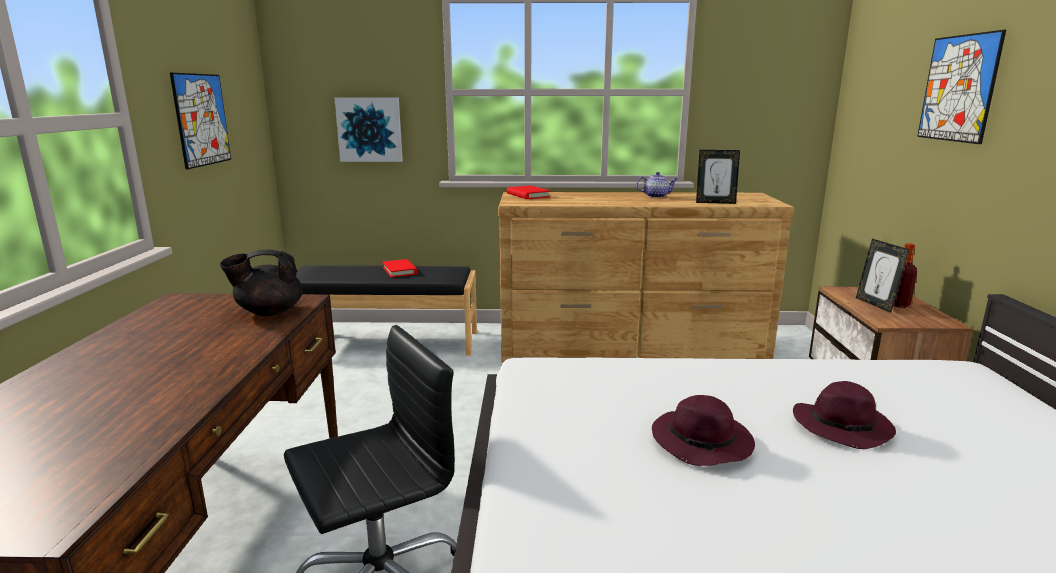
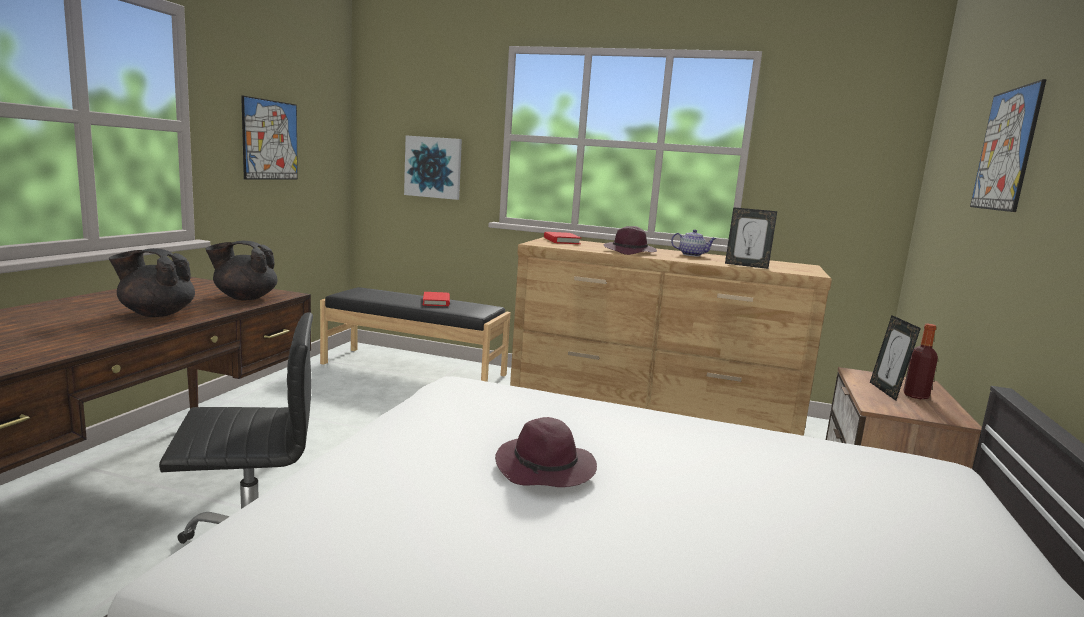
camera: 15 degrees right, 5 degrees down
(202, 352) = (156, 314): none -> black teapot
(843, 426) = (717, 486): purple hat -> purple hat (630, 252)

